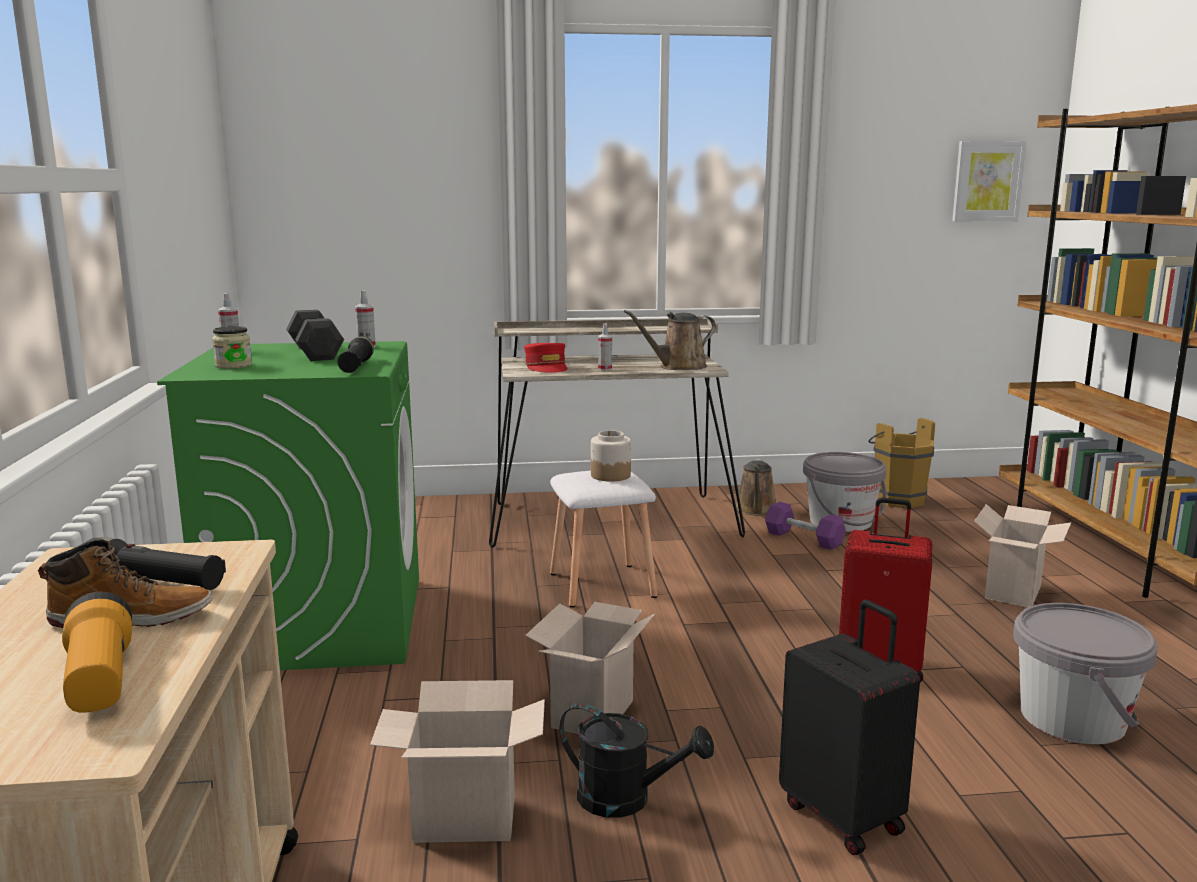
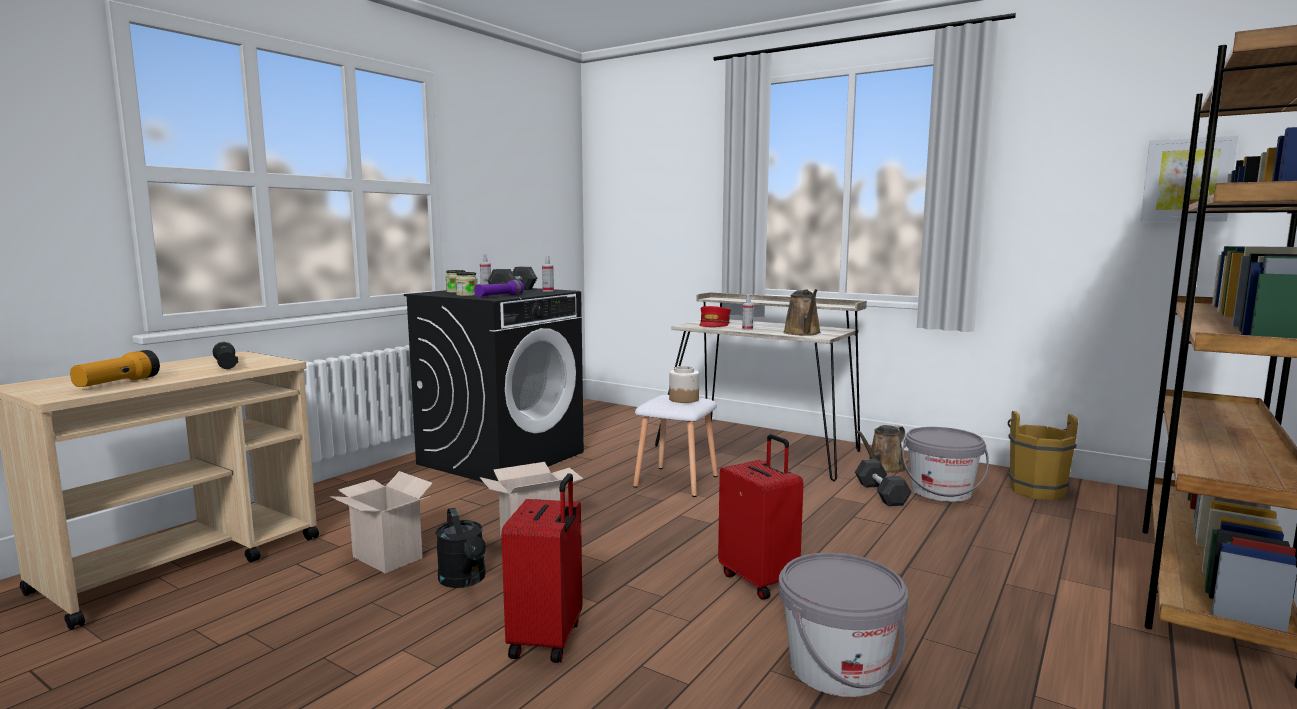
camera: 40 degrees right, 5 degrees down
(132, 617) = (185, 372): boot -> none
(290, 370) = (467, 295): none -> jar
(319, 622) = (502, 458): green washing machine -> black washing machine
(356, 366) = (499, 296): black flashlight -> purple flashlight
(678, 367) = (803, 333): brown watering can -> brown watering can turned 105 degrees counterclockwise
(804, 539) = (881, 494): purple dumbbell -> grey dumbbell
(844, 816) = (548, 640): black suitcase -> red suitcase
(1014, 593) = (994, 579): cardboard box -> none

